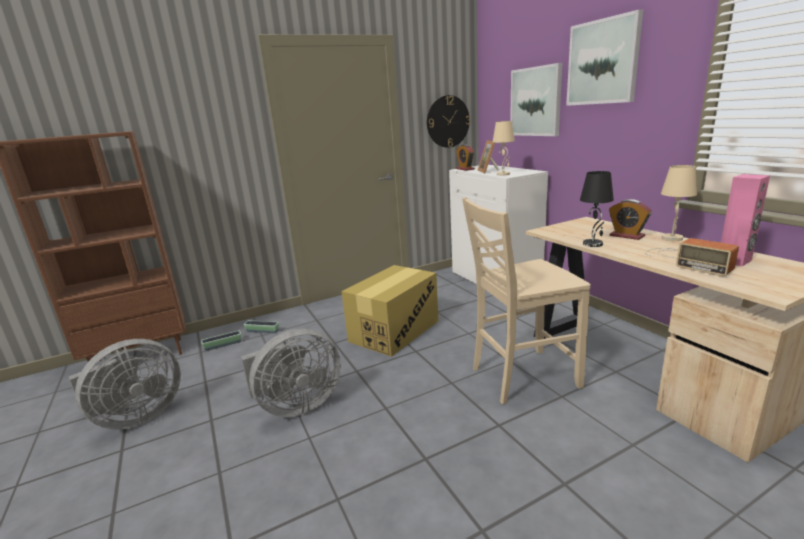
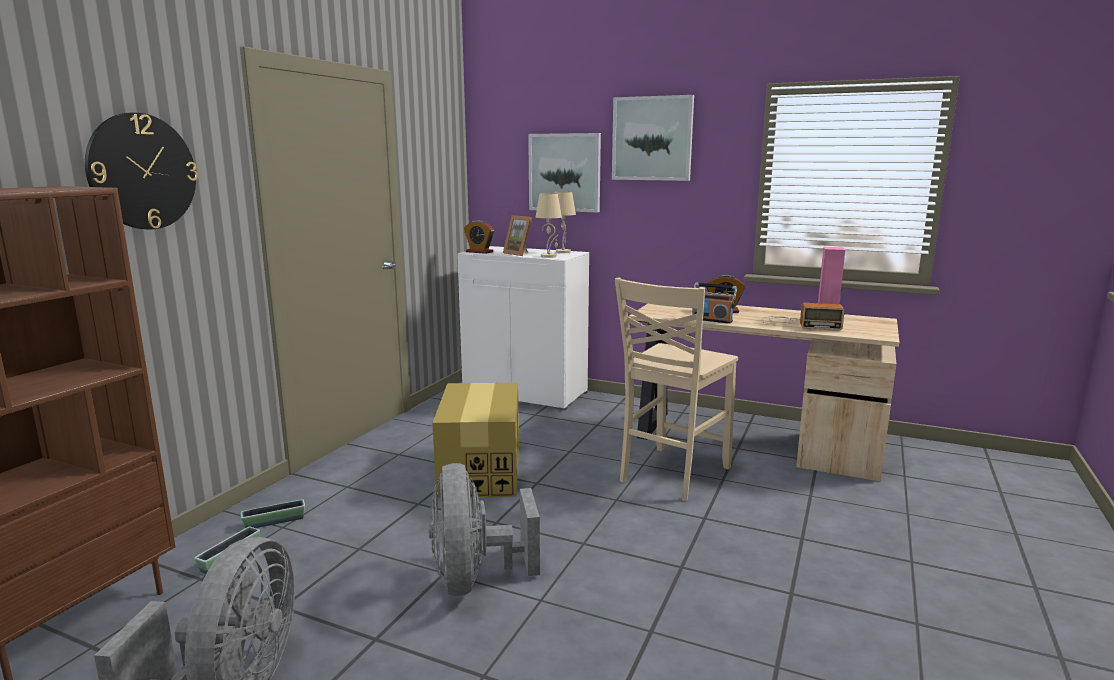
camera: 40 degrees left, 5 degrees down
(296, 405) = (475, 579): grey fan -> grey fan turned 150 degrees clockwise
(448, 121) = (442, 190): wall clock -> wall clock (142, 172)
(593, 244) = (712, 320): black table lamp -> radio
(672, 238) = (759, 309): beige table lamp -> beige table lamp (563, 252)

